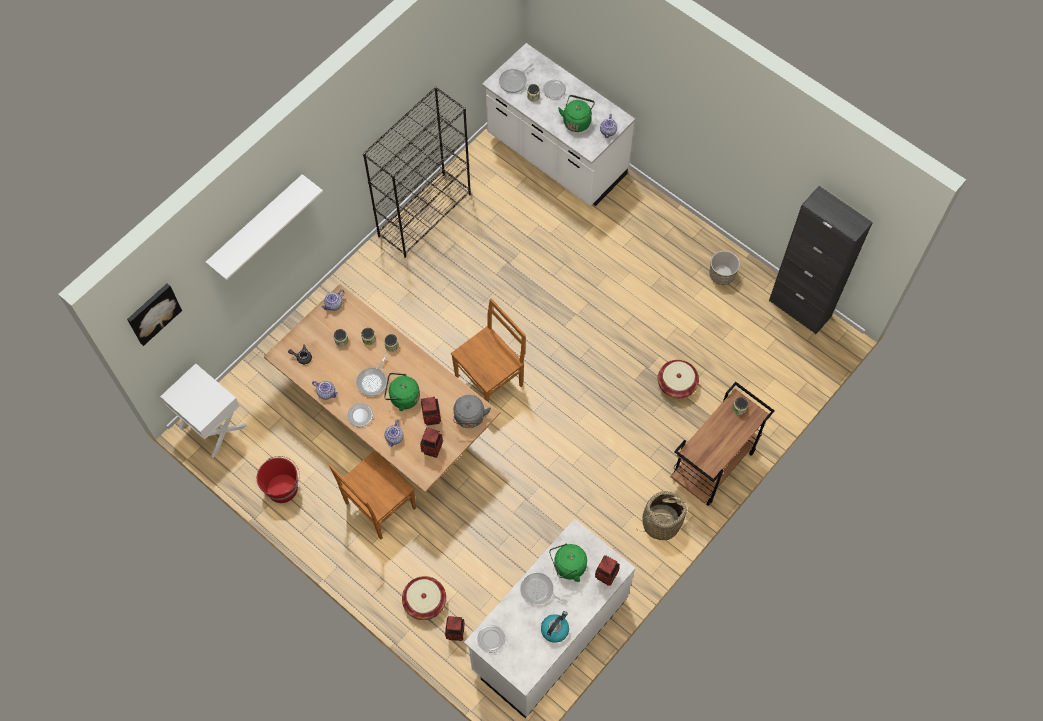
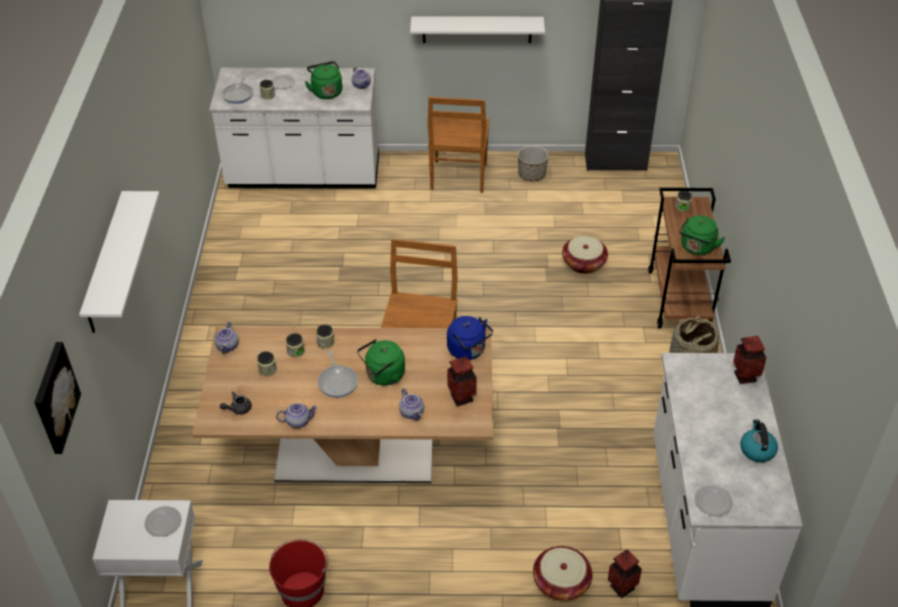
camera: 40 degrees left, 20 degrees down
(360, 415) = (355, 418): plate -> plate (163, 523)
(379, 507) = (424, 533): brown chair -> brown chair (458, 178)
(424, 214) = (222, 276): black bookcase -> none
(432, 418) = (432, 374): vase -> none
(469, 418) = (468, 350): grey kettle -> blue kettle
(538, 591) = (704, 430): frying pan -> none
(568, 567) = (704, 393): green kettle -> green kettle (697, 248)
(719, 145) = (477, 29): none -> white shelf

